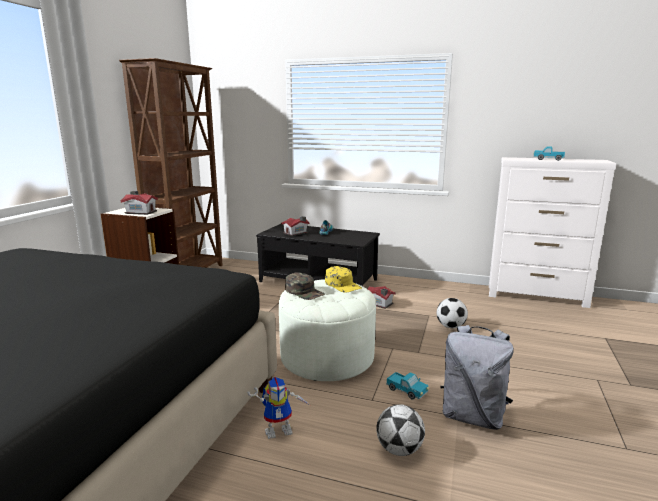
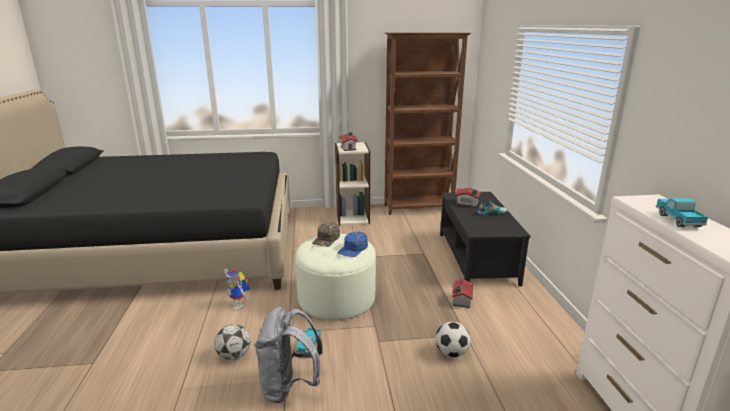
camera: 65 degrees right, 5 degrees up
(343, 285) = (353, 249): yellow cap -> blue cap

